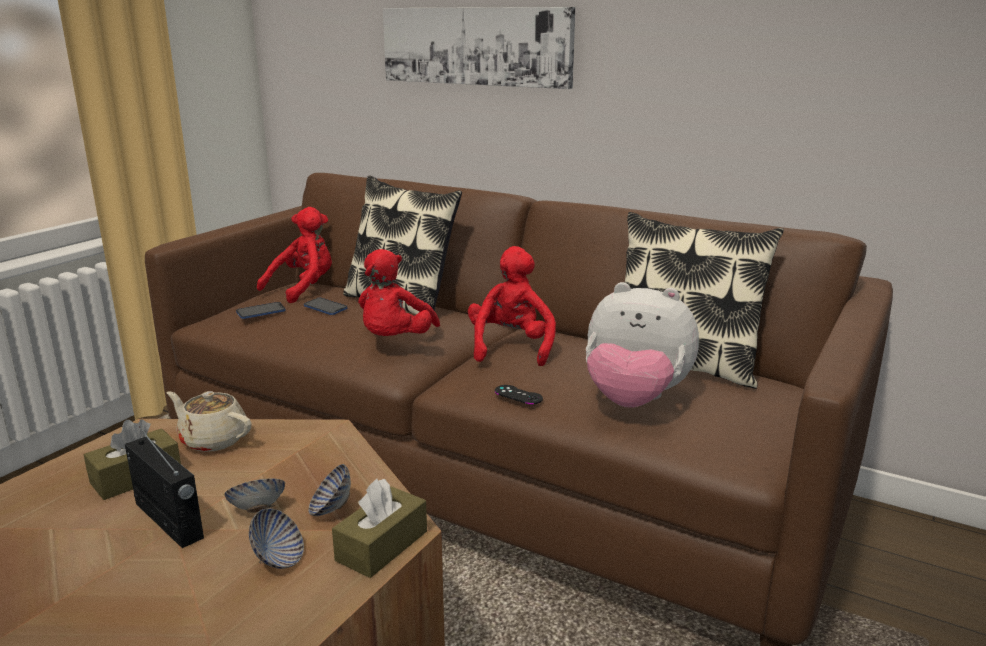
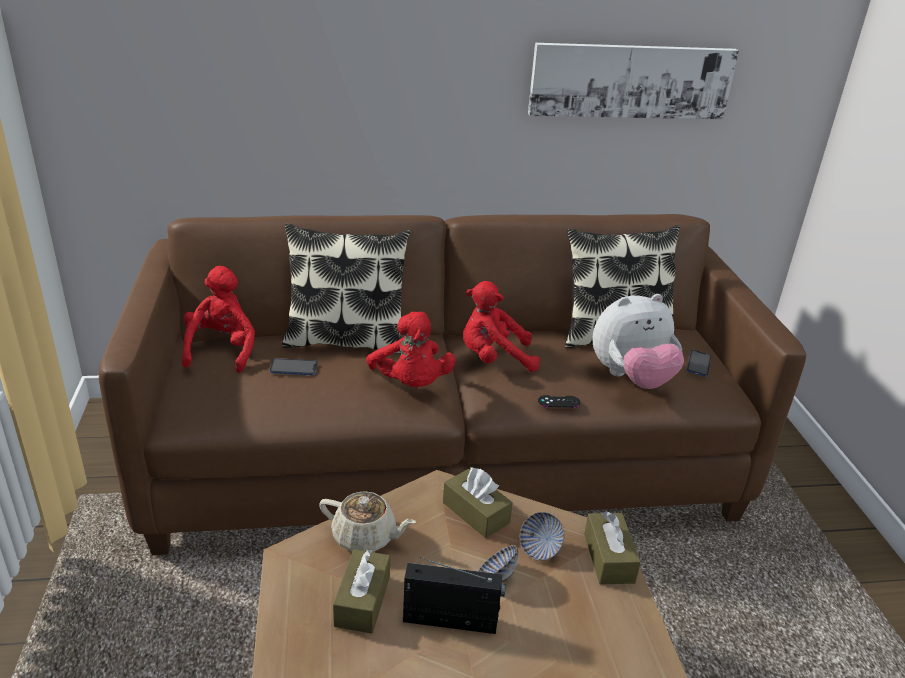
camera: 40 degrees left, 10 degrees up
(213, 439) = (365, 537): beige teapot -> beige teapot turned 150 degrees counterclockwise
(261, 312) = (235, 393): phone -> phone (698, 364)
(278, 559) = (566, 603): bowl -> none
(324, 460) = (476, 513): none -> brown tissue box
(476, 46) = (343, 71): picture -> picture (630, 81)
(511, 347) = (494, 359): red plush toy -> red plush toy turned 60 degrees counterclockwise

